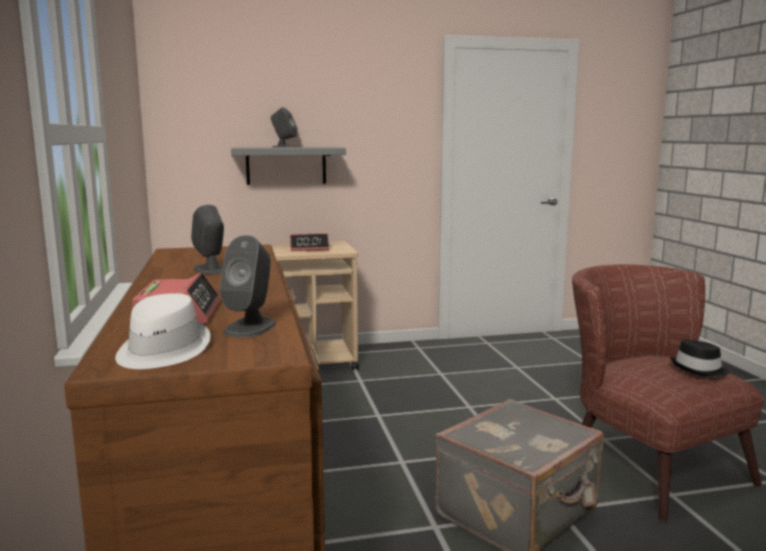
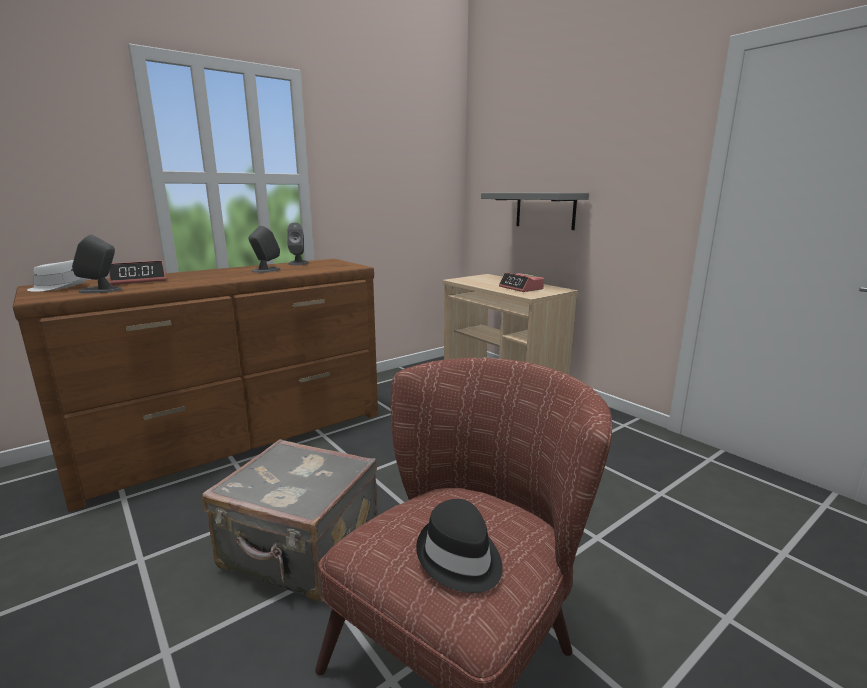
camera: 65 degrees right, 5 degrees up
(284, 147) = (534, 192): grey speaker -> grey speaker (298, 263)

